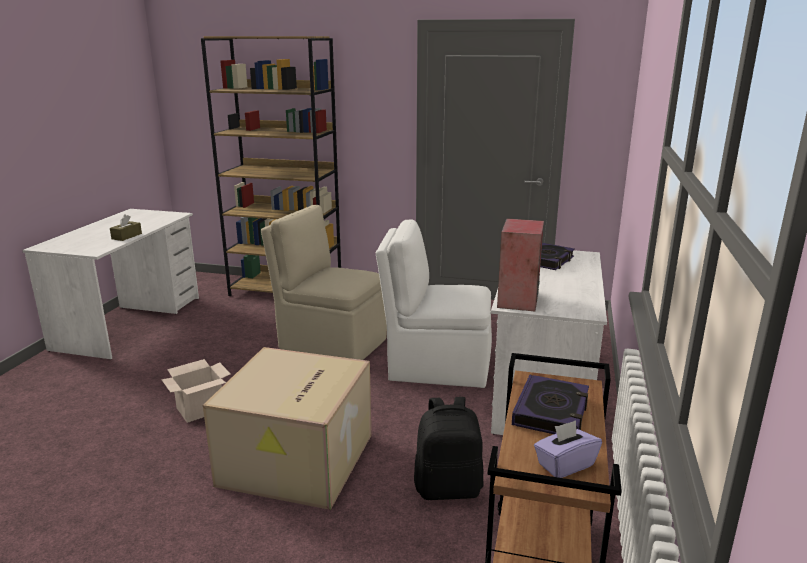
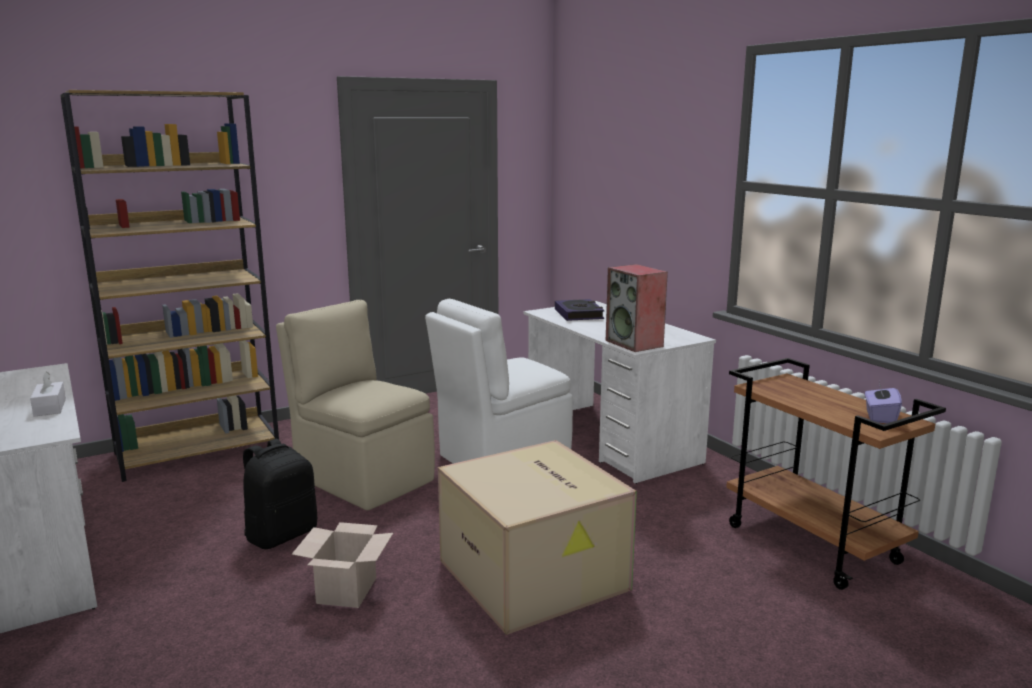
camera: 45 degrees left, 5 degrees down
(127, 236) = (50, 407): brown tissue box -> white tissue box
(331, 343) = (362, 477): beige chair -> beige chair turned 60 degrees clockwise
(448, 488) = (676, 530): black backpack -> black backpack (281, 535)
(551, 412) = (809, 397): book -> none

